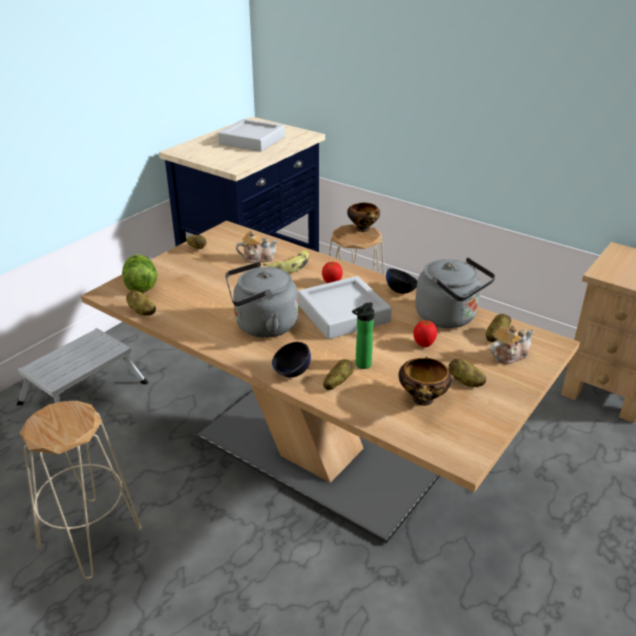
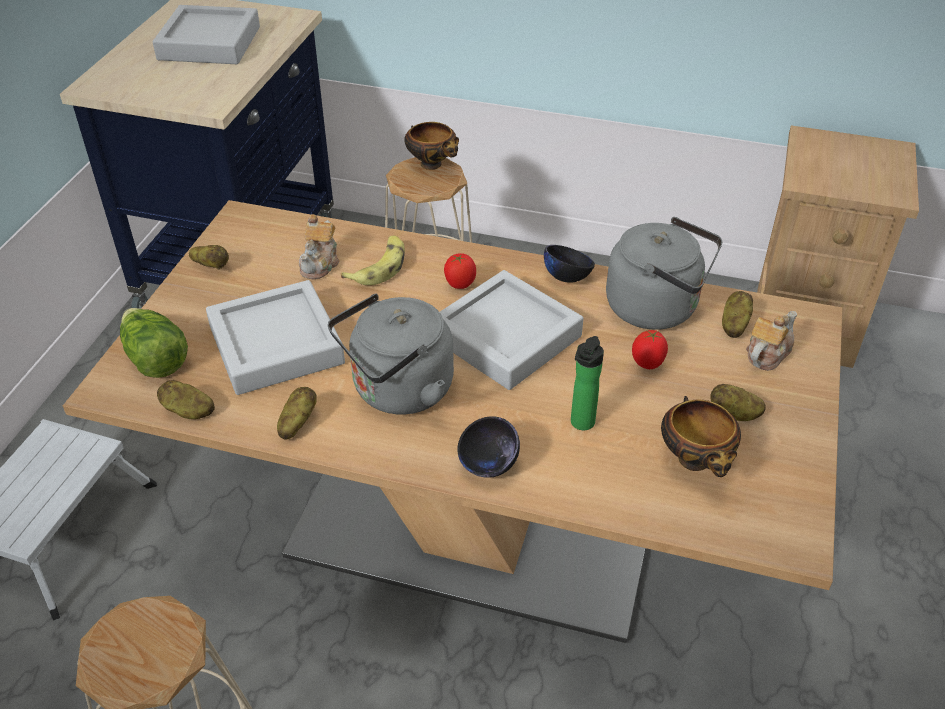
camera: 20 degrees left, 10 degrees up
(208, 291) = (276, 345): none -> grey tray
(257, 258) = (320, 263): teapot -> teapot turned 135 degrees clockwise
(337, 383) = (564, 464): potato -> potato (297, 423)

